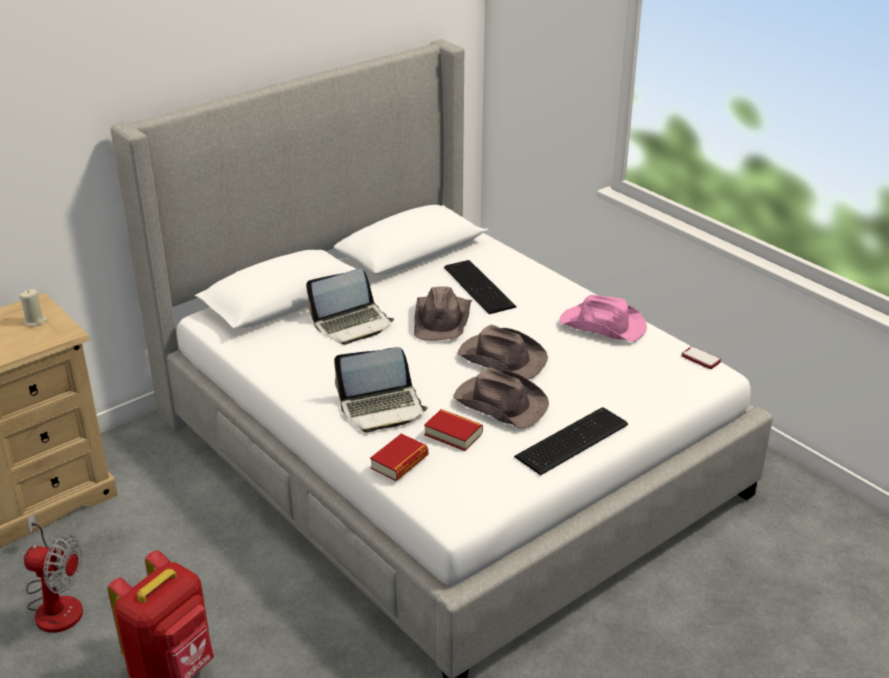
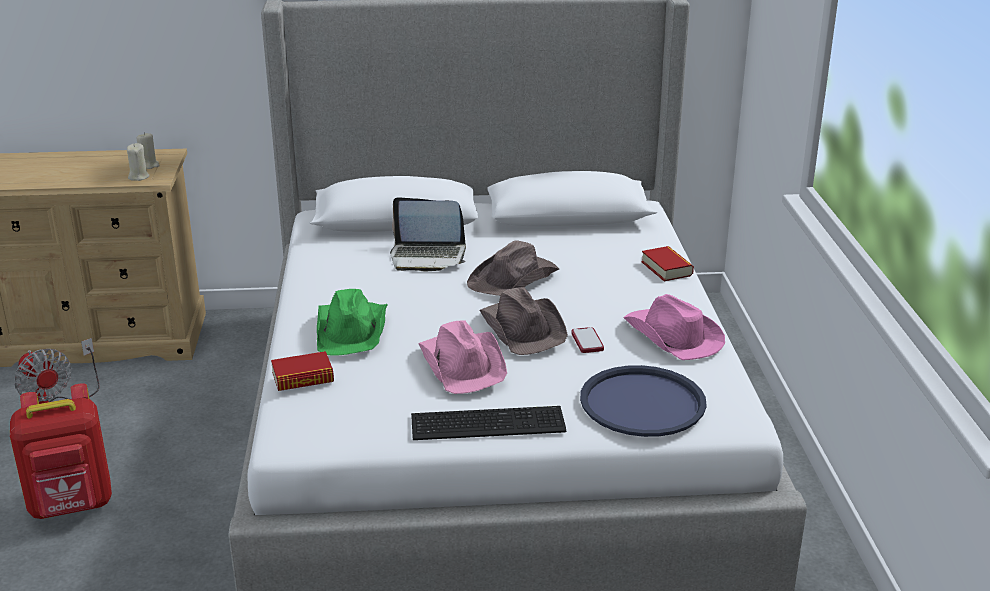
camera: 35 degrees right, 5 degrees down
(44, 336) = (139, 177): none -> beige candle
(382, 408) = (352, 330): laptop -> green hat
(453, 434) = (381, 373): book -> book (666, 268)
(480, 286) = (593, 262): keyboard -> none
(500, 402) = (463, 364): brown hat -> pink hat
(646, 383) = (642, 403): none -> blue tray
(700, 359) = (742, 403): phone -> phone (587, 341)

